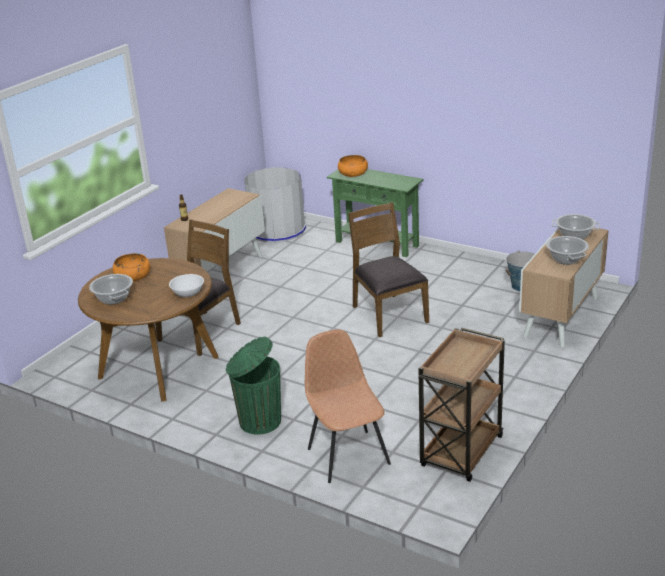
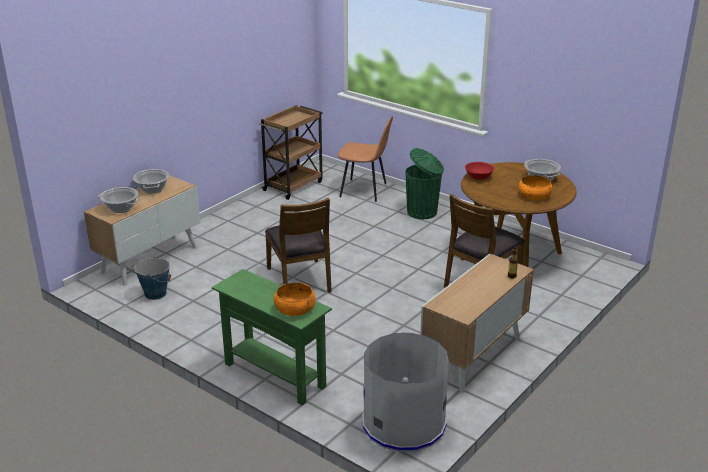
camera: 175 degrees left, 0 degrees up
(188, 293) = (478, 177): white bowl -> red bowl
(347, 455) = (364, 190): brown chair -> brown chair turned 60 degrees counterclockwise

